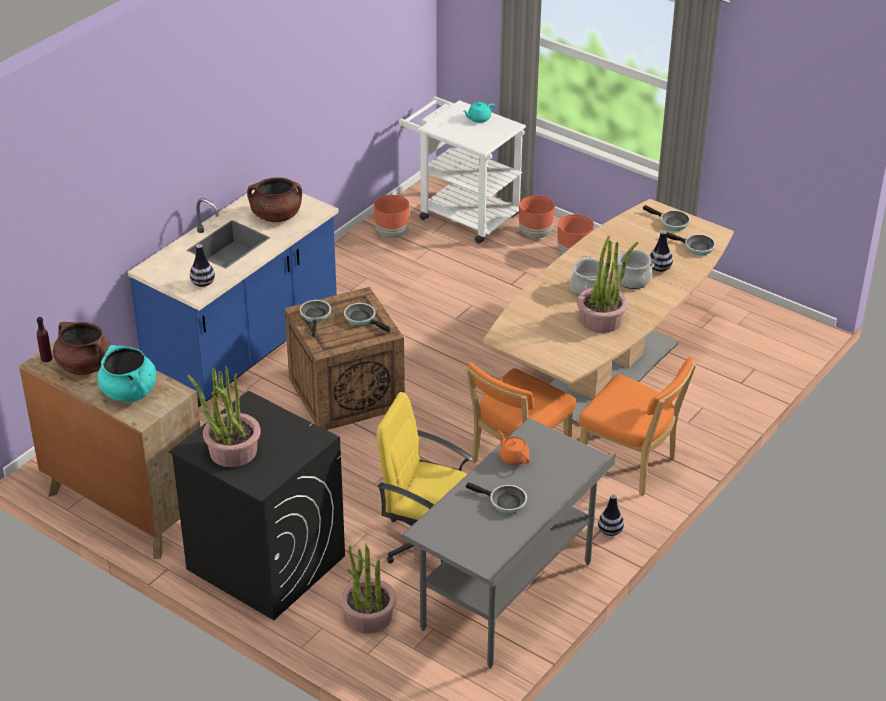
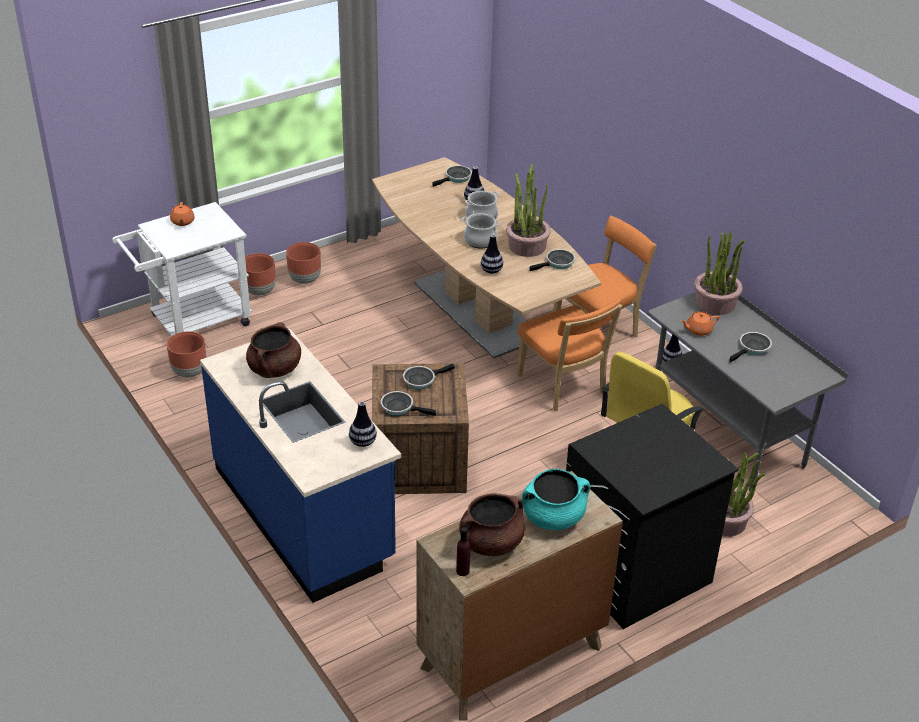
camera: 70 degrees left, 0 degrees up
(232, 451) = (659, 472): potted plant -> potted plant (715, 303)
(478, 119) = (182, 222): turquoise teapot -> orange teapot
(538, 307) = (491, 271): none -> vase
(672, 223) = (415, 179): frying pan -> frying pan (558, 263)

